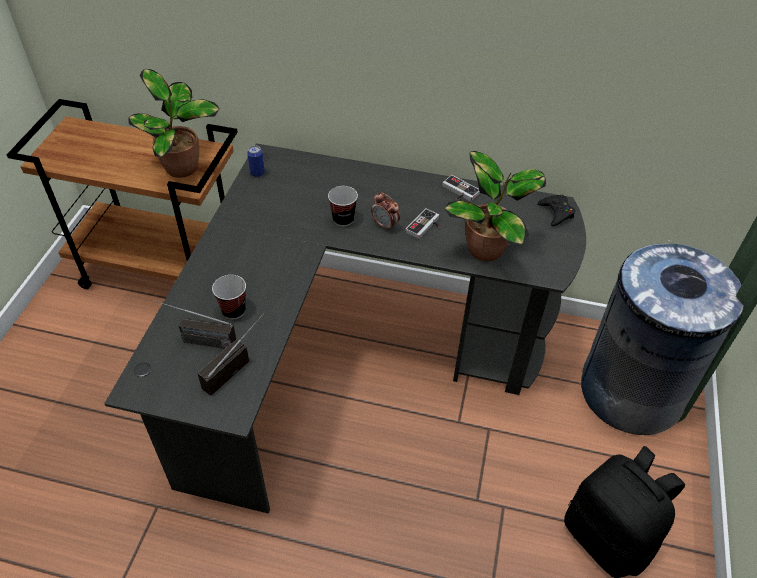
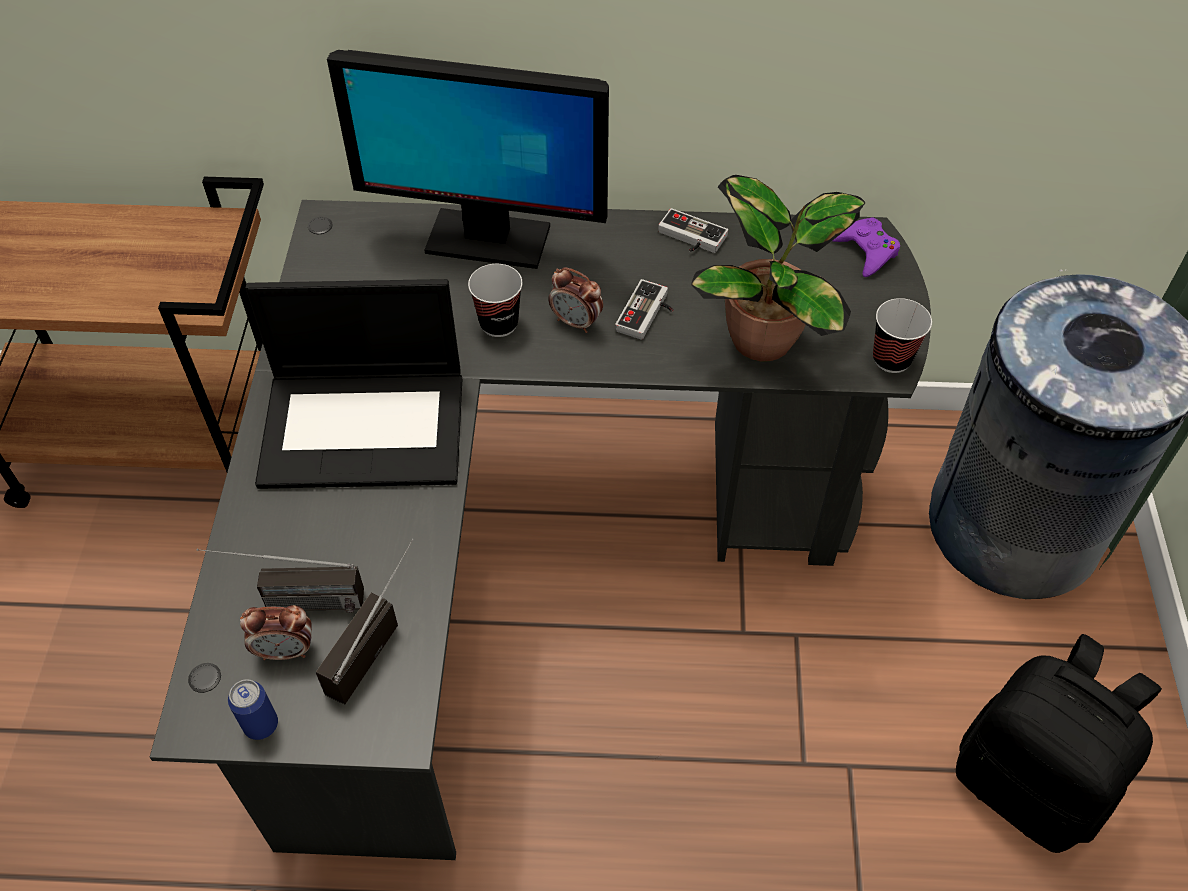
camera: 10 degrees left, 5 degrees up
(184, 168) = (178, 269): potted plant -> none
(187, 363) = (286, 650): none -> alarm clock
(233, 310) = (344, 533): cup -> cup (891, 359)
(257, 173) = (320, 258): can -> can (261, 725)
(259, 260) = (366, 427): none -> laptop
(348, 176) = (486, 239): none -> monitor
(556, 213) = (866, 251): black game controller -> purple game controller

